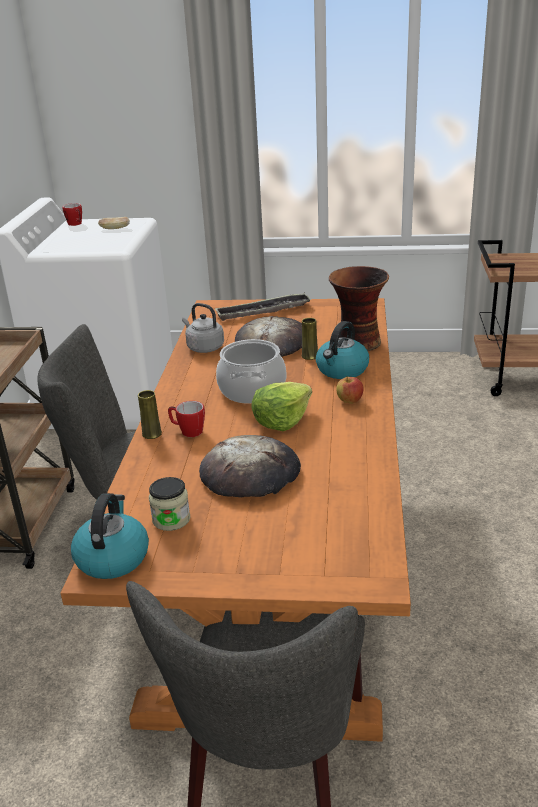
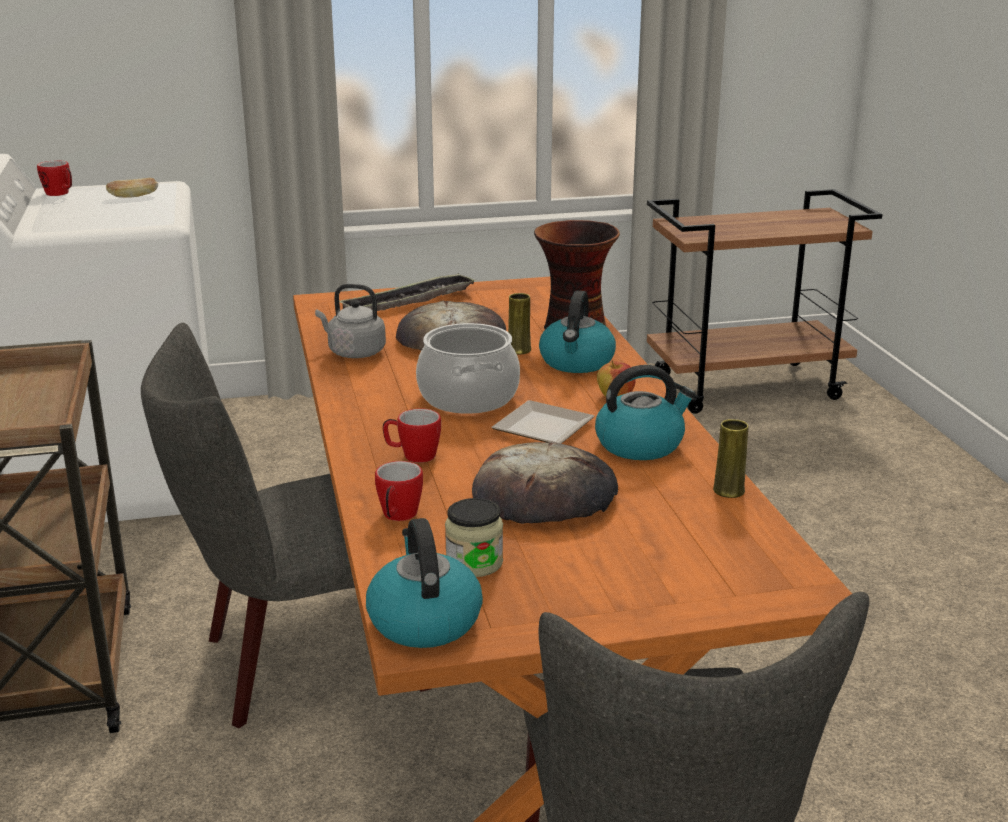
camera: 20 degrees left, 5 degrees down
(148, 476) = (398, 517): none -> mug
(152, 434) = (360, 465): yellow vase -> yellow vase (729, 490)
(281, 420) = (539, 428): lettuce -> plate
(341, 442) = (640, 444): none -> kettle

